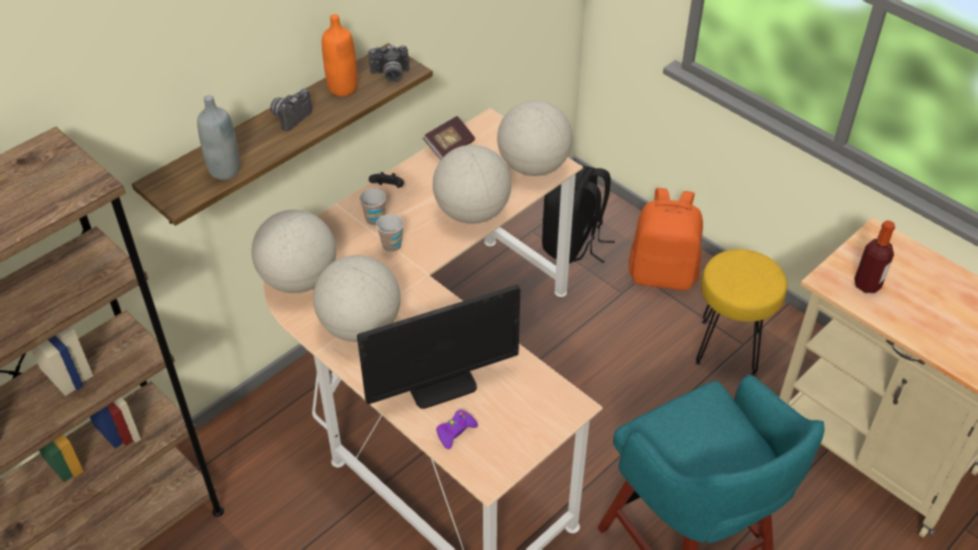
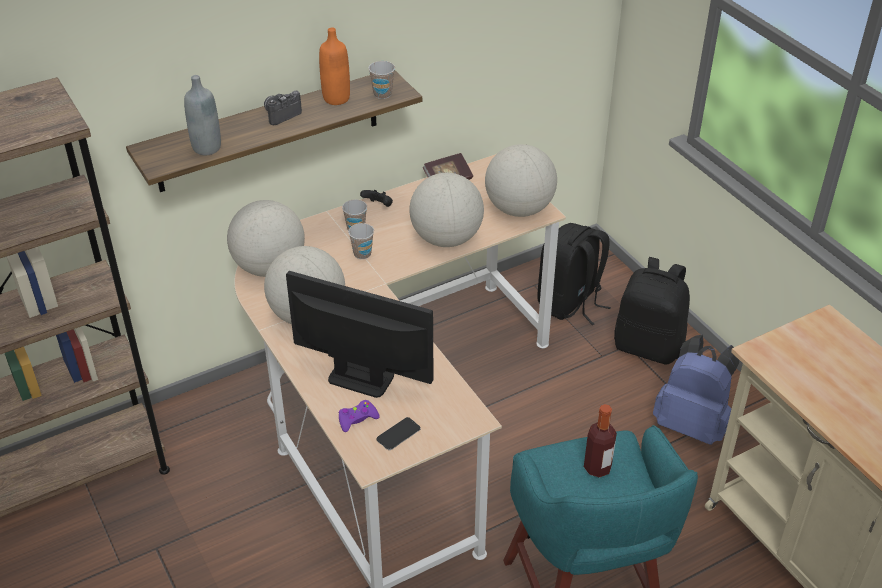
camera: 15 degrees right, 5 degrees down
(390, 75) = (382, 94): camera -> cup
(442, 385) = (361, 377): monitor -> monitor turned 150 degrees counterclockwise
(503, 439) = (398, 434): none -> phone
(663, 274) = (649, 346): orange backpack -> black backpack
(729, 346) = (692, 424): yellow stool -> blue backpack
(867, 285) = (797, 363): bottle -> bottle (597, 468)

